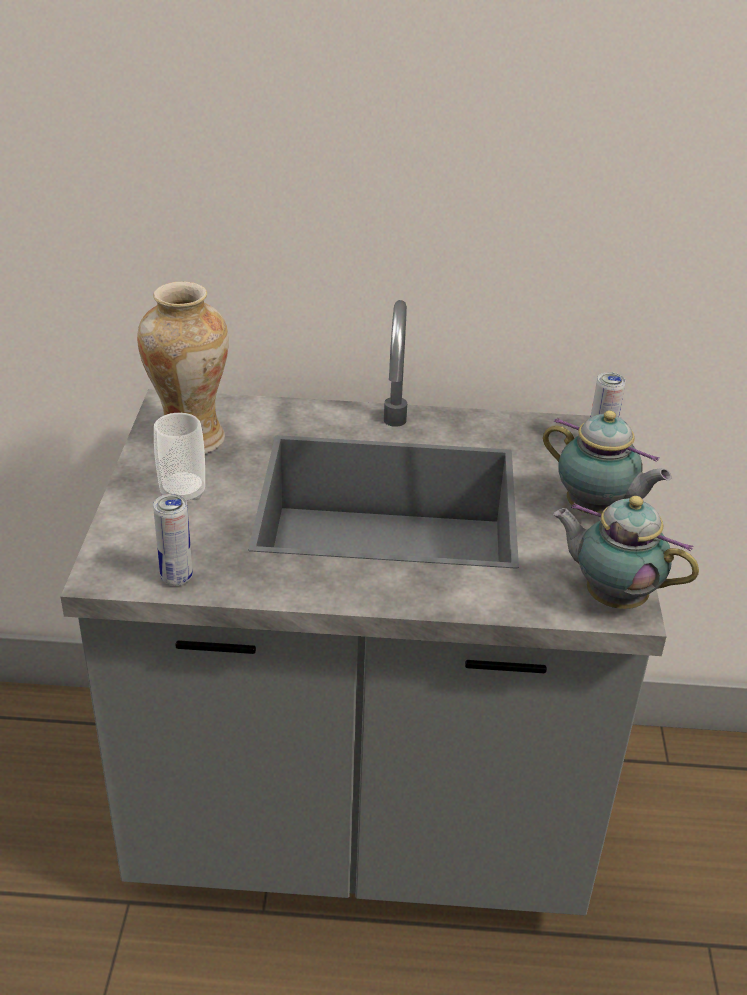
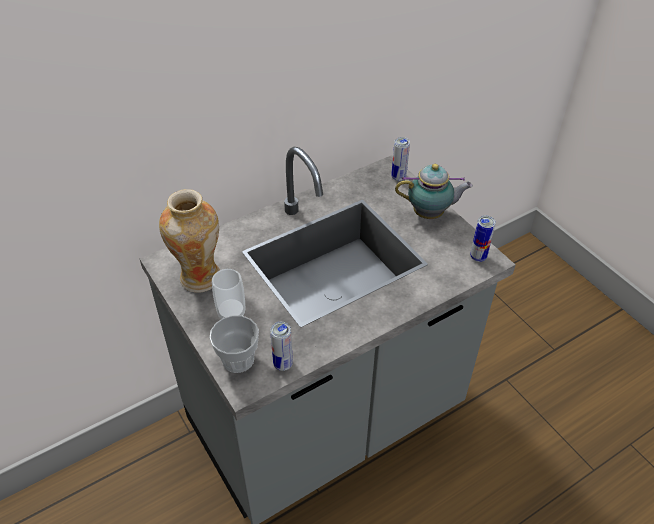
camera: 35 degrees left, 10 degrees up
(130, 544) = (238, 359): none -> cup
(611, 596) = (478, 257): teapot -> can

